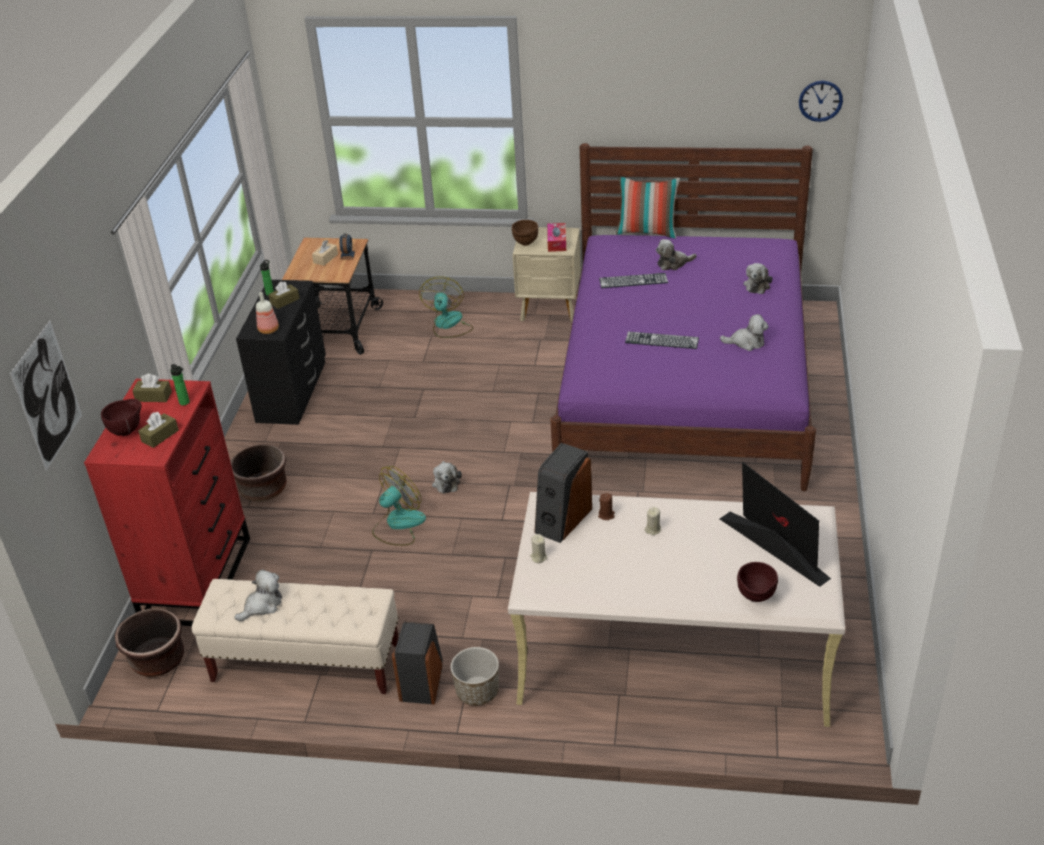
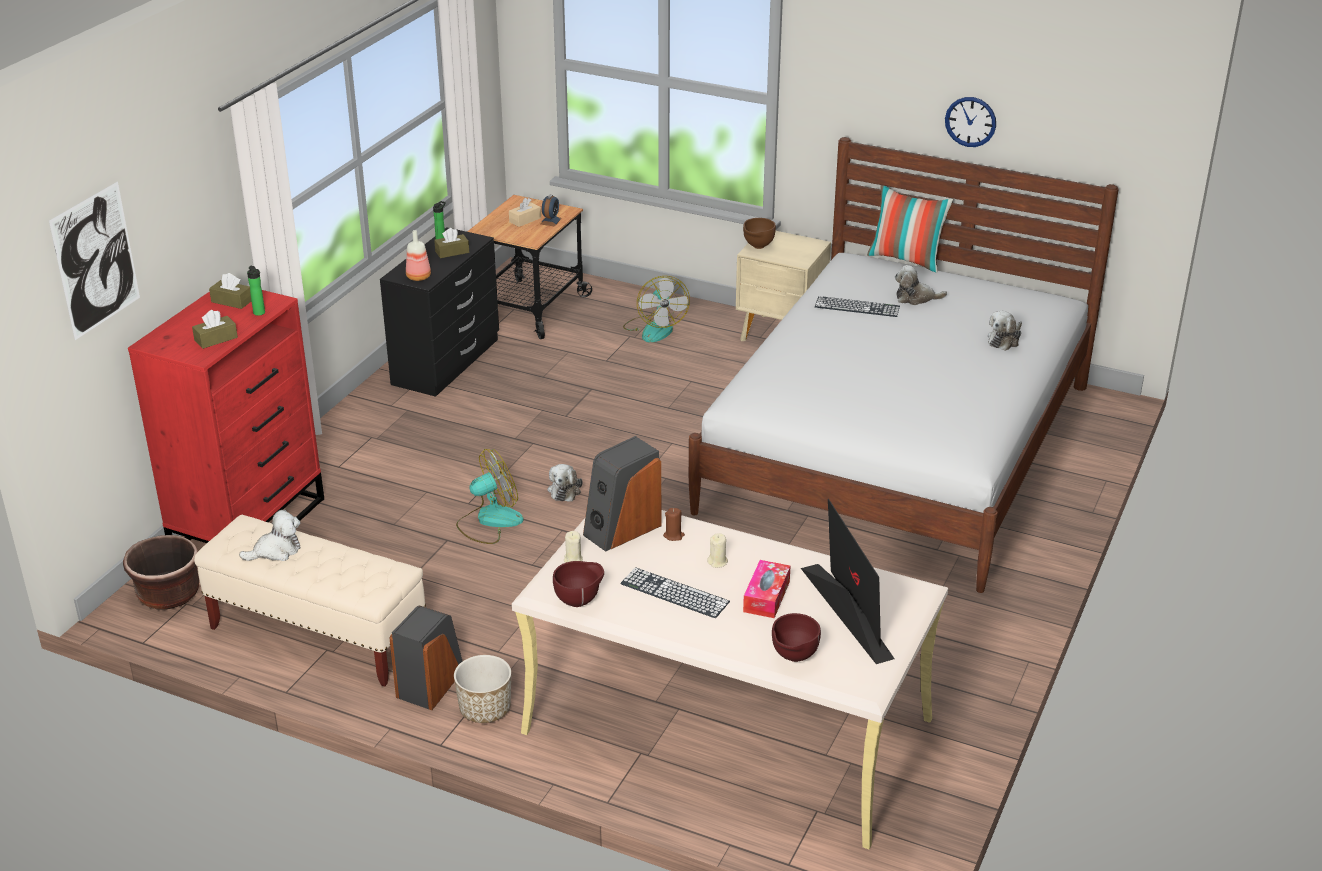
camera: 15 degrees right, 5 degrees down
(127, 431) = (187, 328): brown bowl -> brown bowl (579, 601)
(263, 489) = (364, 453): brown planter -> none
(448, 325) = (654, 328): fan -> fan turned 150 degrees clockwise
(557, 242) = (795, 251): tissue box -> tissue box (766, 596)
(661, 340) = (853, 375): keyboard -> keyboard (674, 593)
(685, 384) = (898, 447): purple bed -> white bed
(746, 342) = (953, 398): plush toy -> none
(820, 101) = (1134, 130): wall clock -> wall clock (970, 121)

